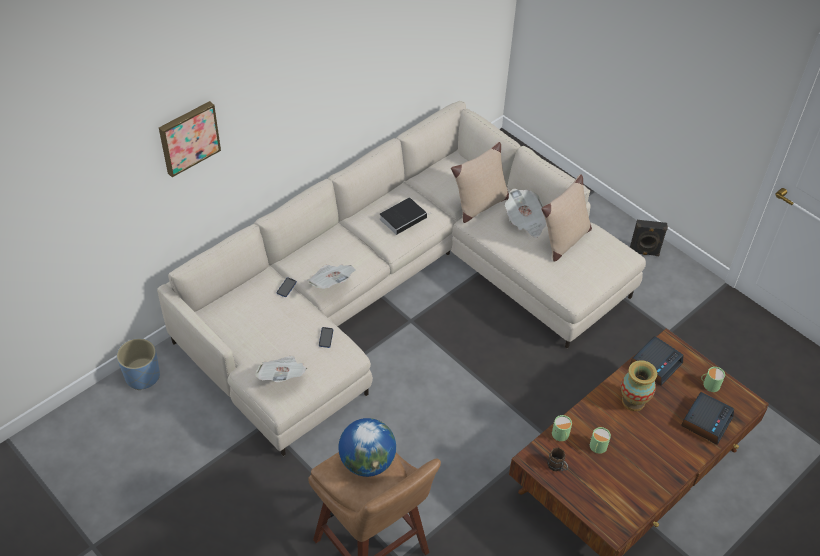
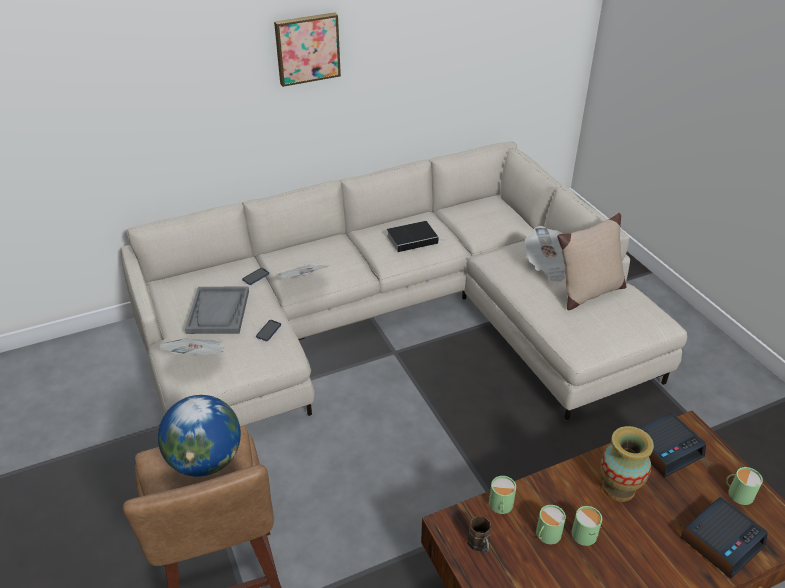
camera: 20 degrees right, 10 degrees down
(142, 376) = (96, 343): blue planter -> none
(188, 137) = (160, 70): picture -> picture (307, 48)
(274, 330) = (218, 312): none -> grey tray
(479, 205) = (503, 244): beige pillow -> none
(622, 439) = (586, 533): none -> green mug
(644, 253) = (694, 341): black speaker -> none

